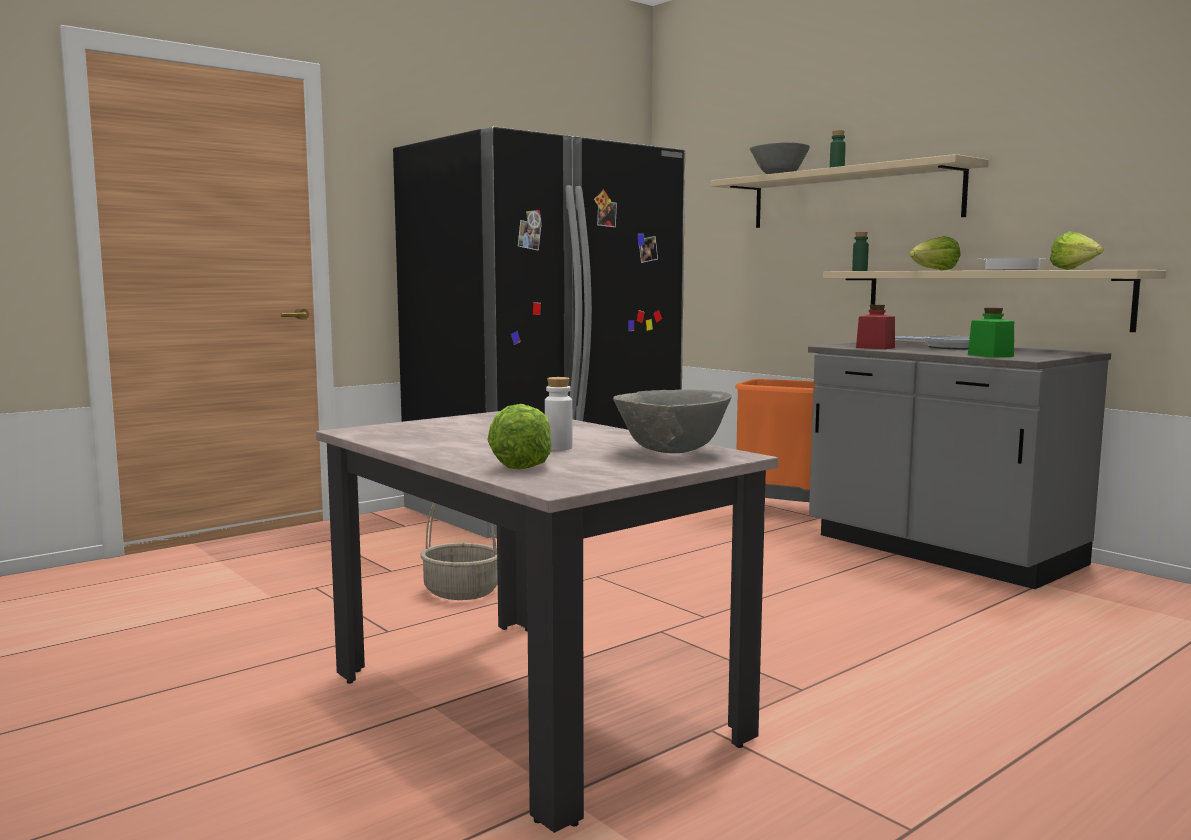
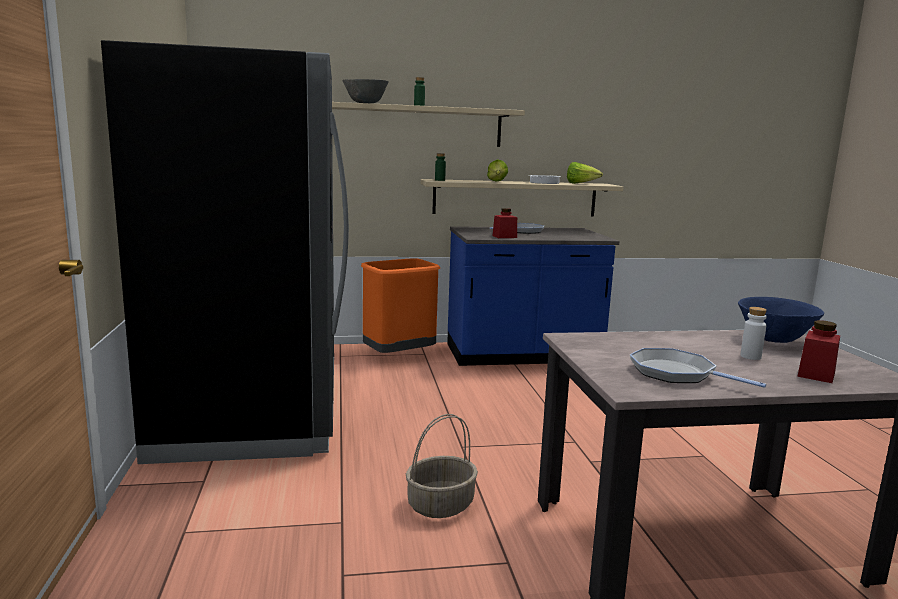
camera: 60 degrees left, 5 degrees up
(434, 436) = (676, 373): none -> frying pan
(523, 464) = (816, 374): lettuce -> red jar
(672, 452) = (774, 340): grey bowl -> blue bowl
(941, 551) = (522, 355): grey counter -> blue counter
(990, 355) = (581, 238): green jar -> none

